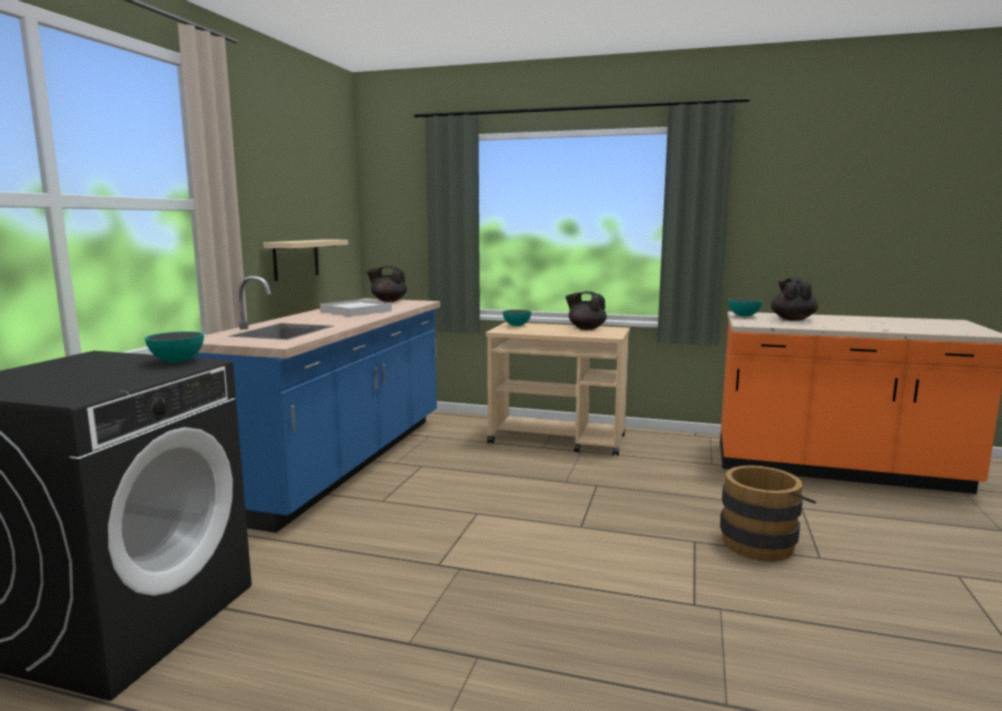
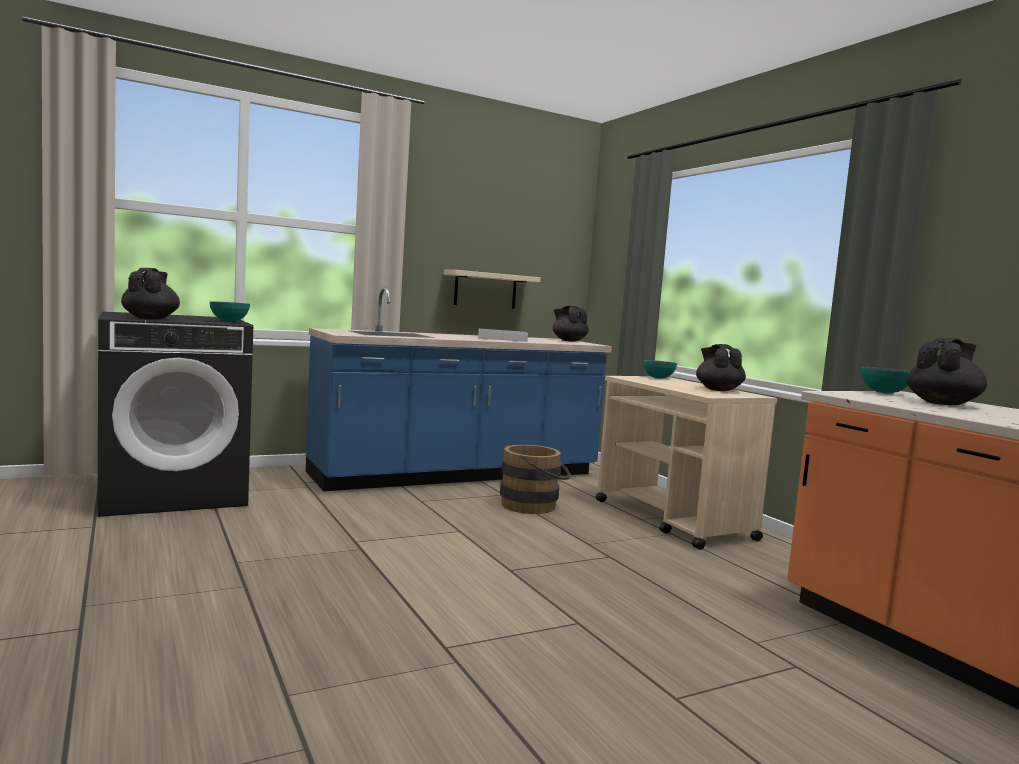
camera: 45 degrees right, 5 degrees down
(103, 386) = (151, 318): none -> black teapot
(761, 542) = (647, 657): brown bucket -> brown bucket (534, 506)

